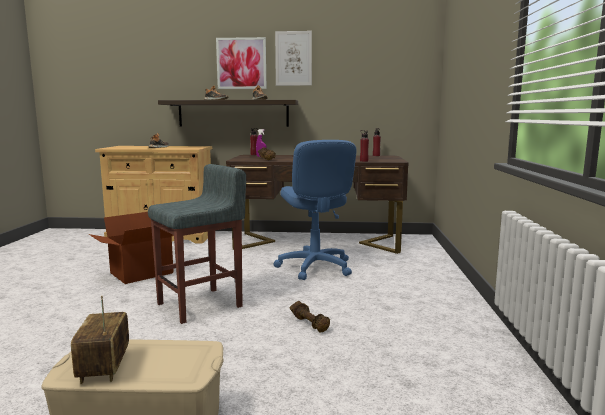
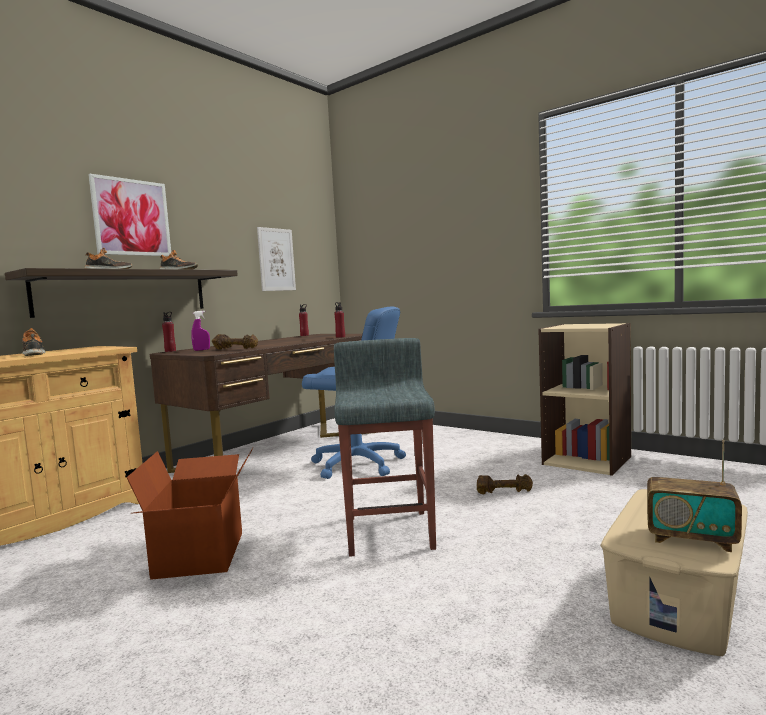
camera: 55 degrees left, 5 degrees down
(293, 58) = (200, 217): picture -> picture (276, 259)
(449, 345) = (587, 460): none -> beige bookcase

